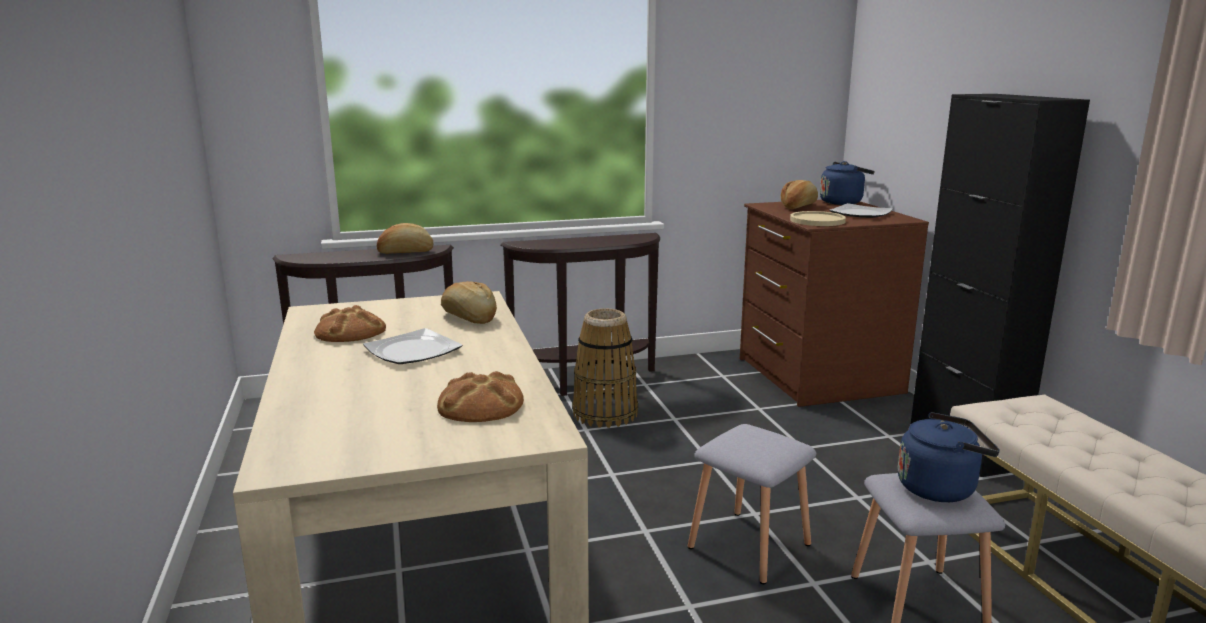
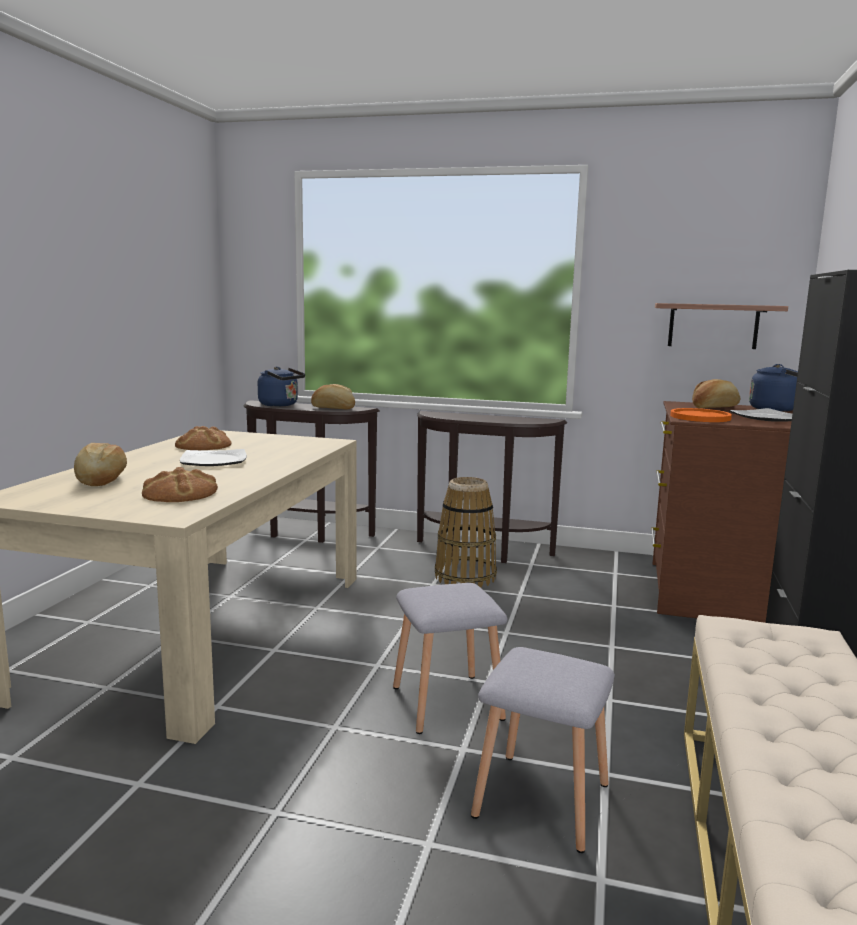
camera: 30 degrees right, 5 degrees down
(469, 318) = (295, 450): bread -> bread (100, 480)
(773, 127) = (713, 326): none -> shelf
(817, 220) = (700, 417): beige plate -> orange plate
(940, 488) = (558, 671): blue kettle -> blue kettle (281, 405)

